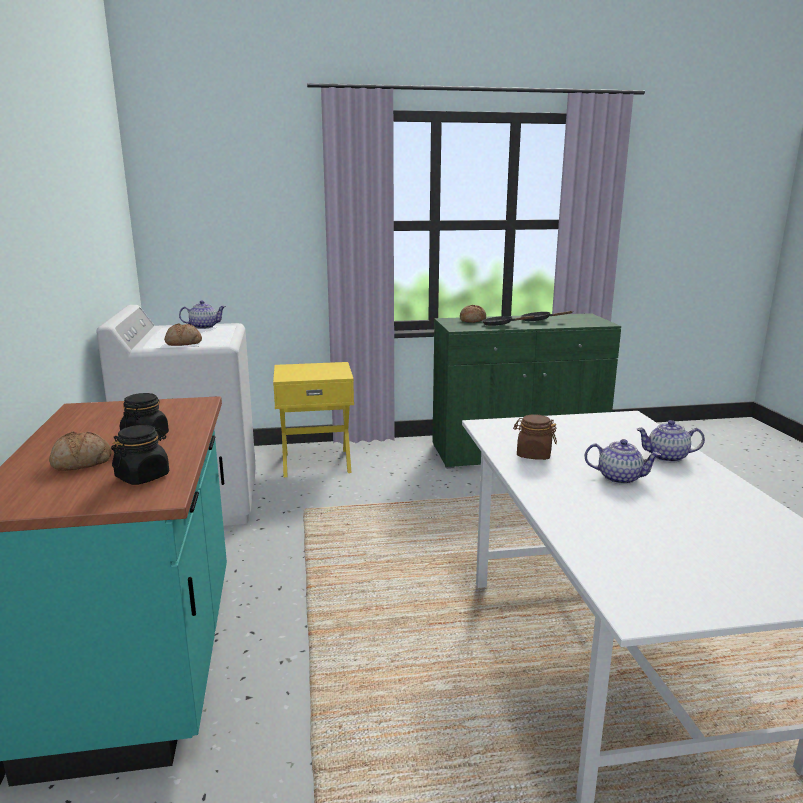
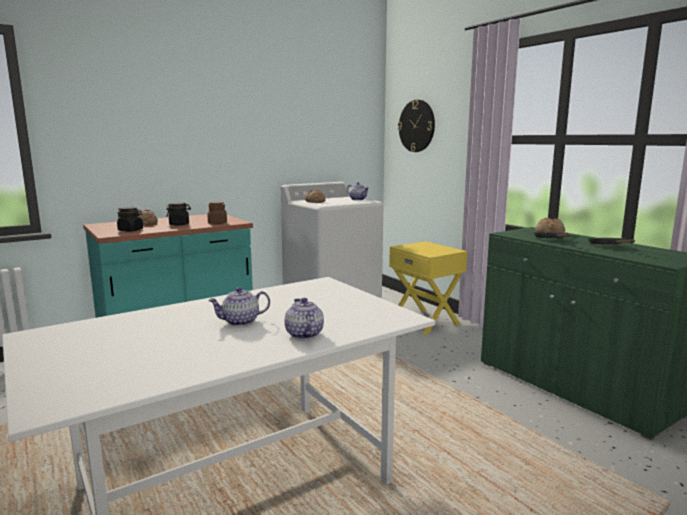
camera: 65 degrees right, 5 degrees down
(210, 208) = (416, 126): none -> wall clock
(533, 454) = (271, 297): brown jar -> brown jar (217, 223)
(619, 478) = (240, 322): teapot -> teapot turned 75 degrees clockwise

